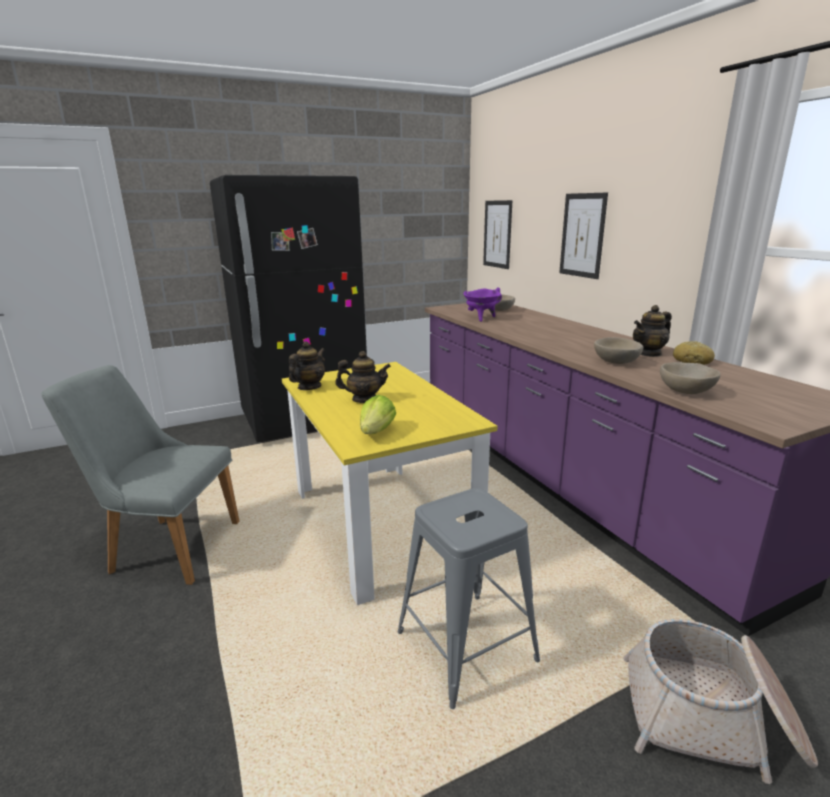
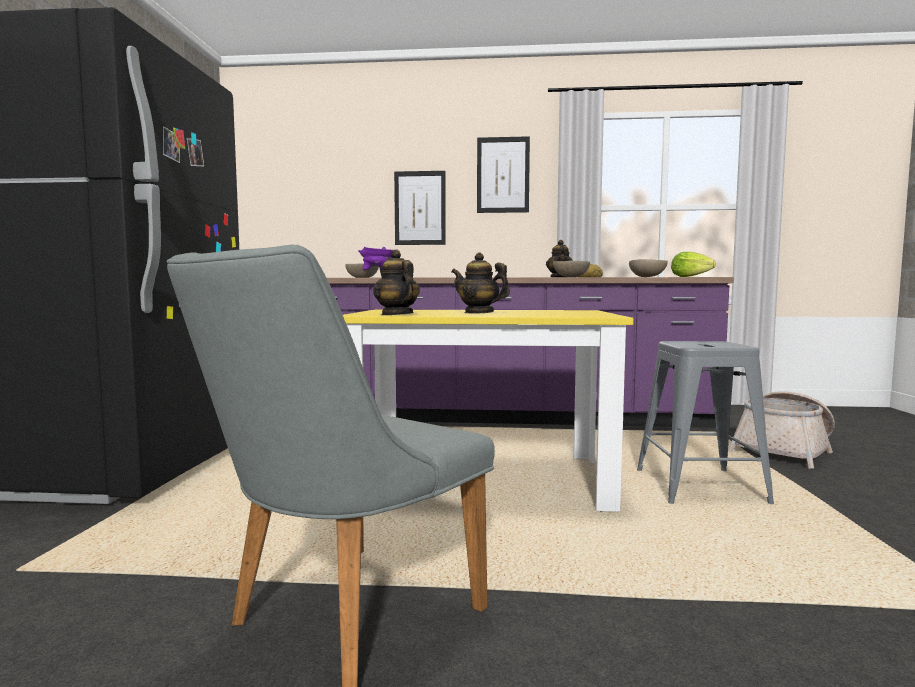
camera: 60 degrees left, 15 degrees down
(364, 399) = (479, 313): teapot -> teapot turned 90 degrees counterclockwise
(377, 432) = (576, 314): lettuce -> lettuce (690, 277)
(497, 234) = (288, 214): picture -> picture (503, 175)

